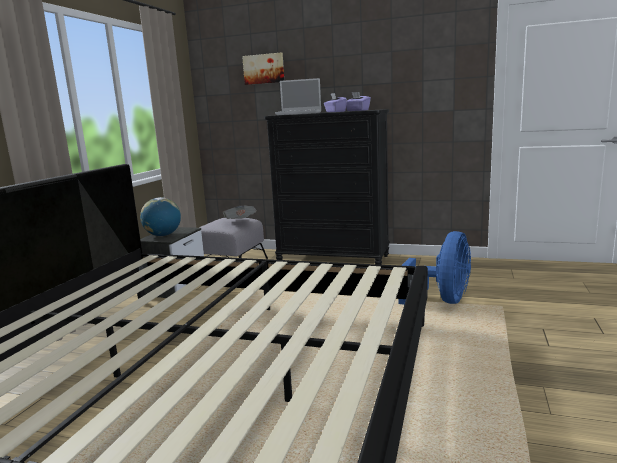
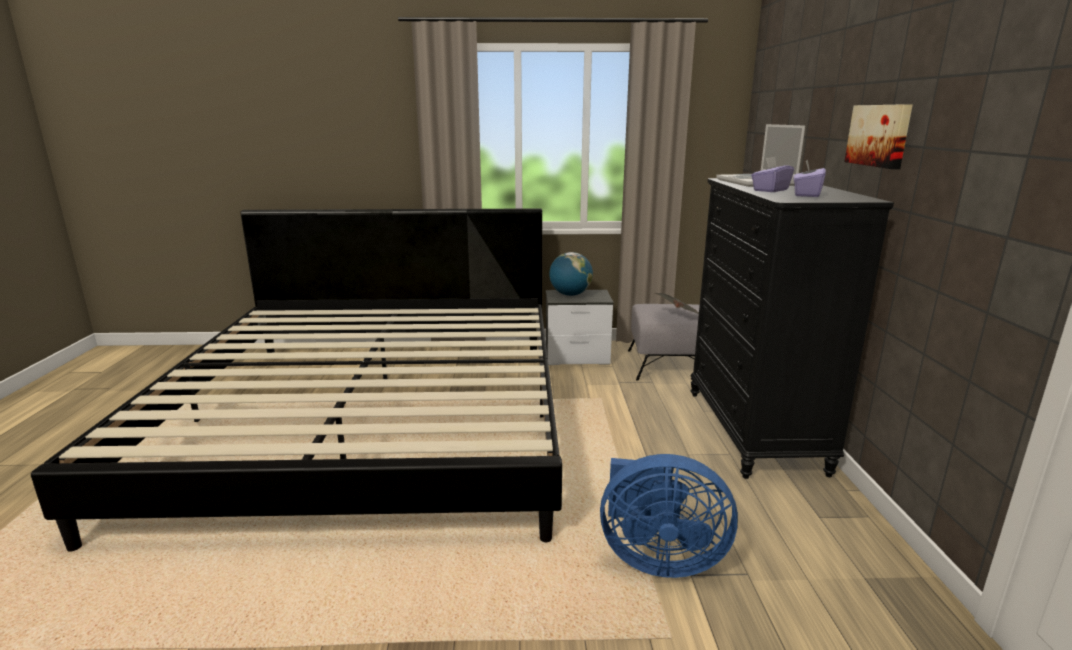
camera: 70 degrees right, 5 degrees up
(264, 69) = (797, 99): picture -> picture (879, 135)

